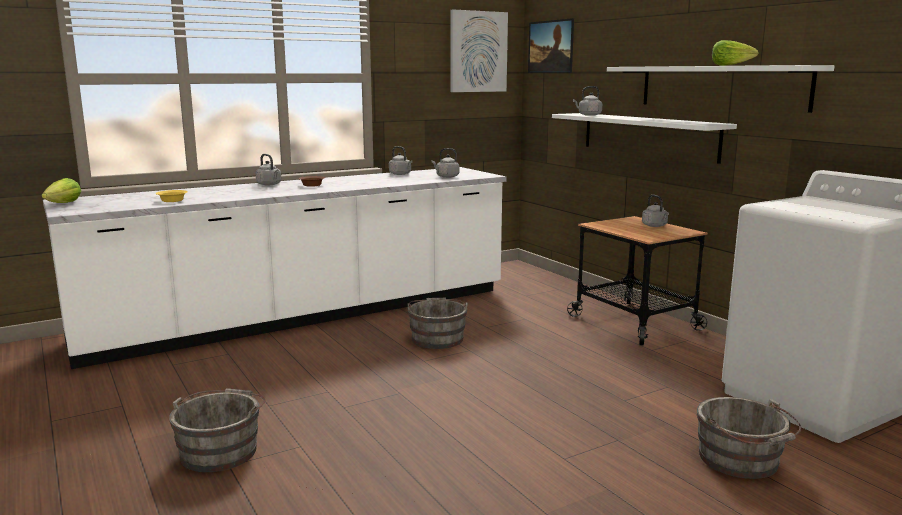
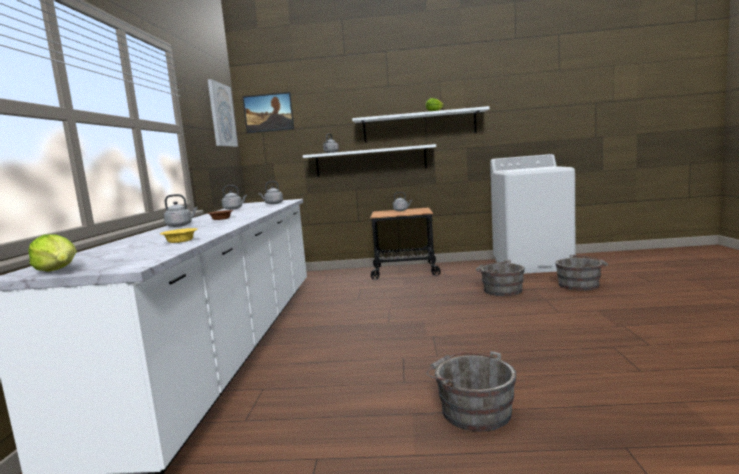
camera: 55 degrees left, 5 degrees down
(437, 338) = (355, 313): grey bucket -> grey bucket (500, 290)

